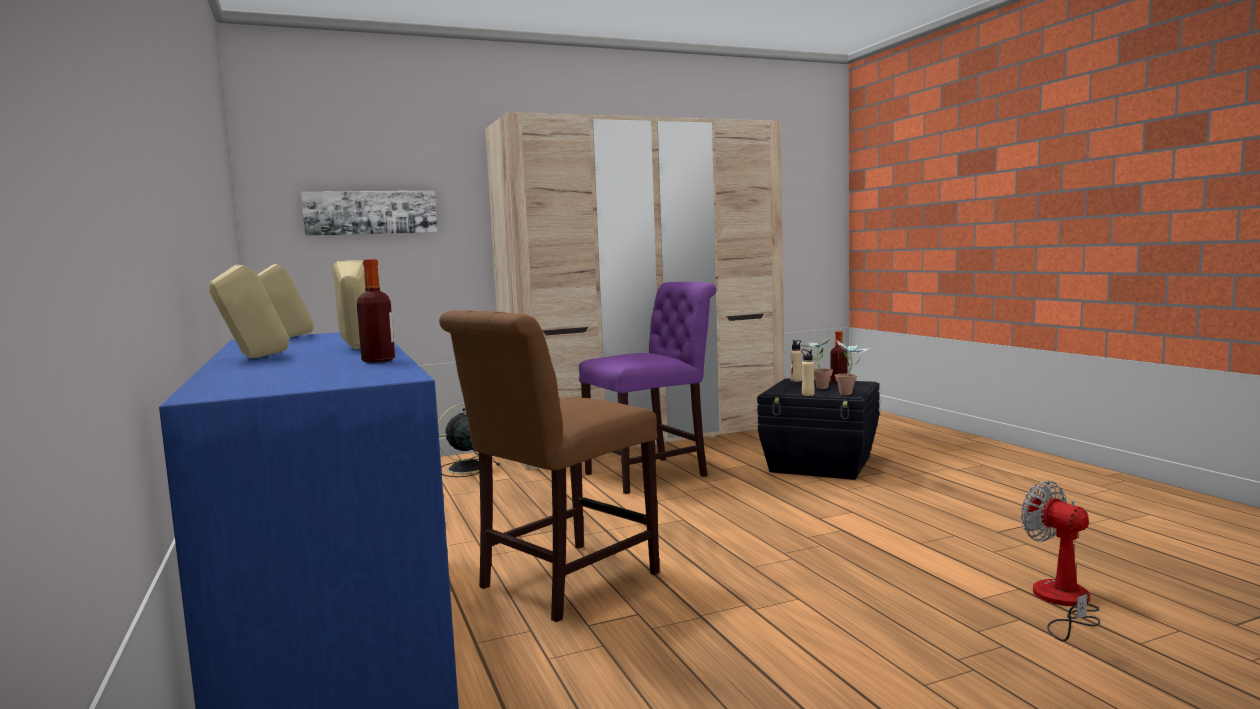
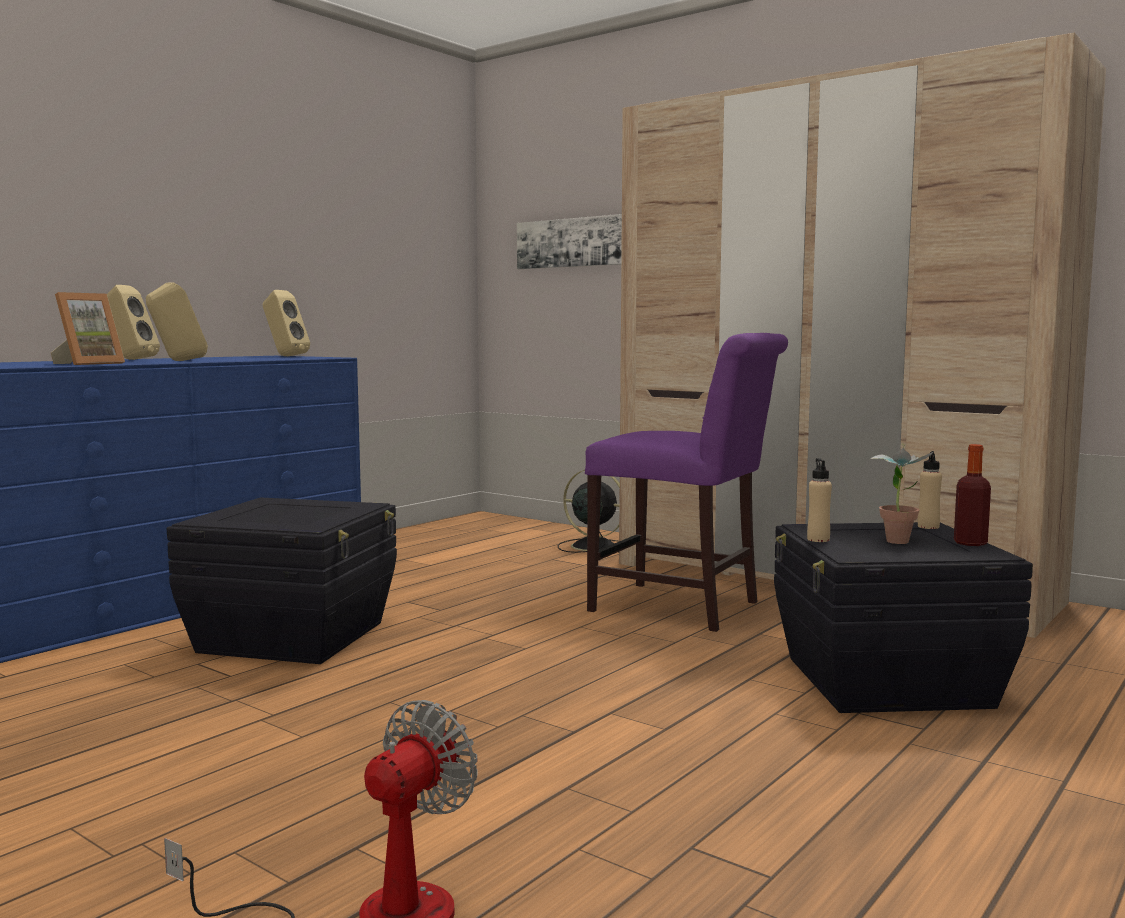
camera: 60 degrees right, 0 degrees up
(378, 360) = (88, 364): bottle -> picture frame
(560, 583) = (294, 636): brown chair -> black storage box
(850, 394) = (862, 555): potted plant -> none

